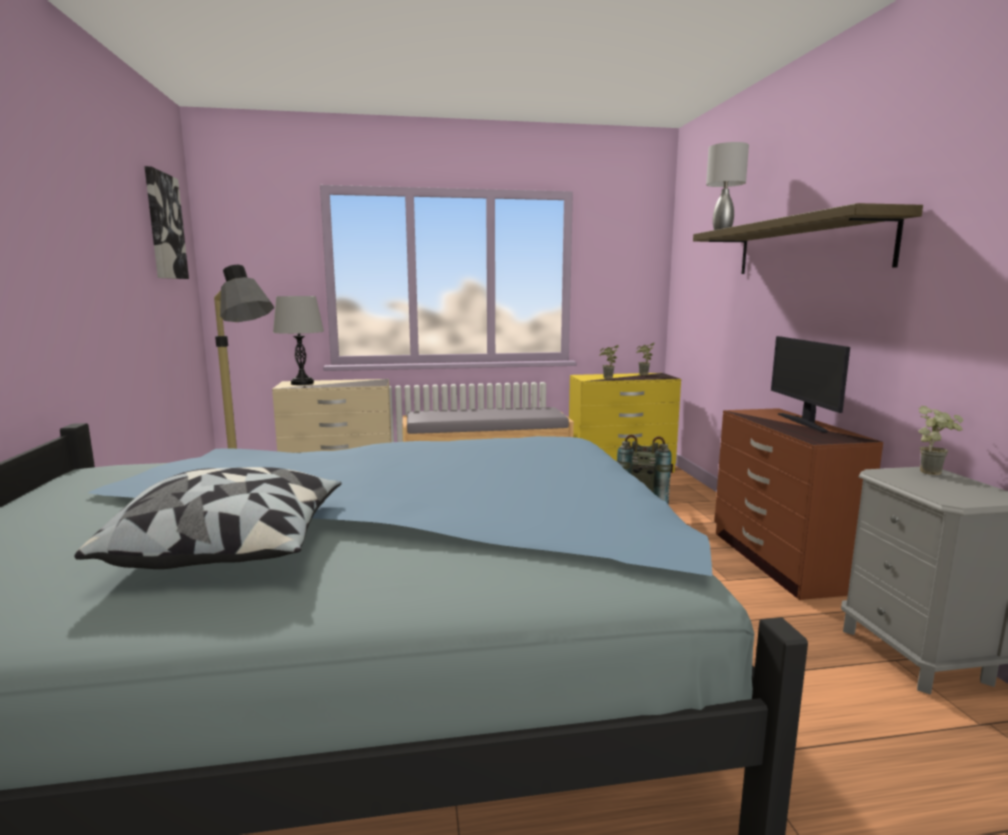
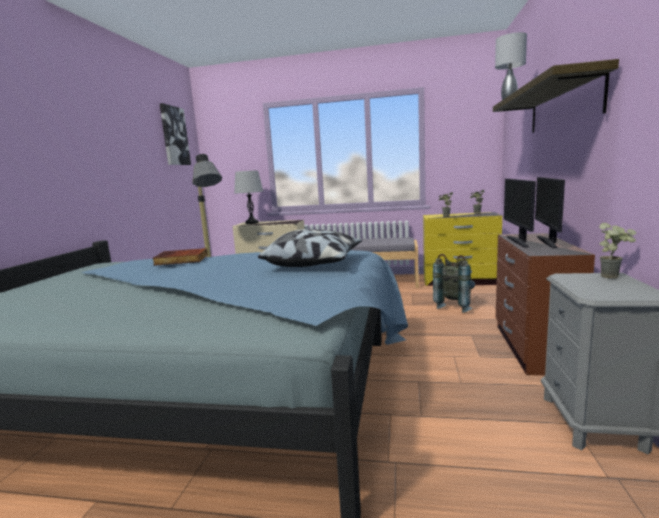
camera: 20 degrees right, 0 degrees up
(233, 547) = (106, 297): pillow -> pillow (315, 264)
(282, 461) = (181, 260): none -> book
(767, 421) = (519, 241): none -> monitor

